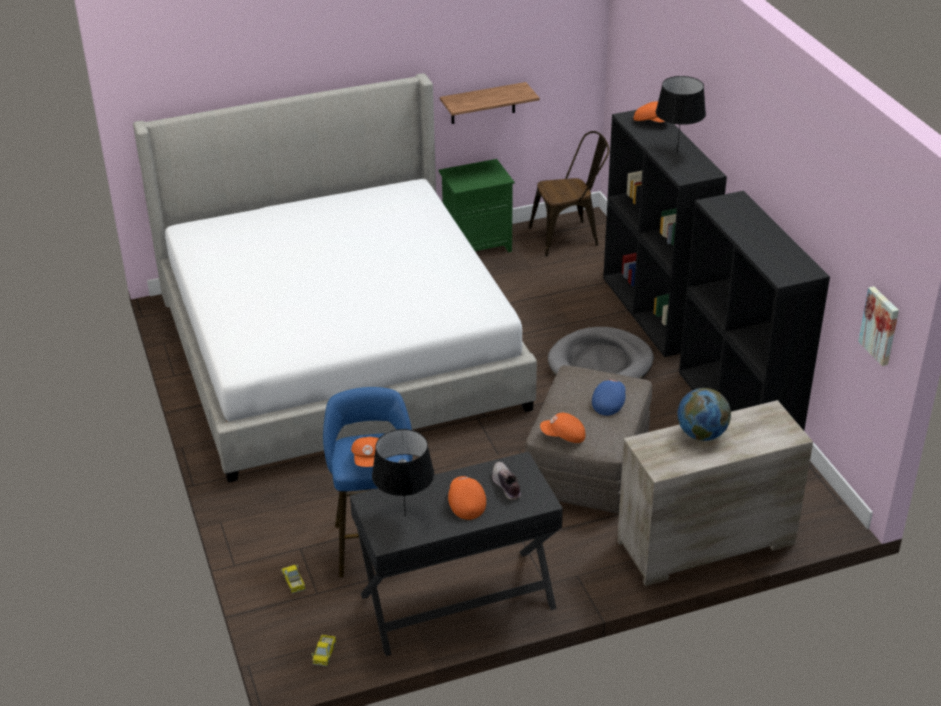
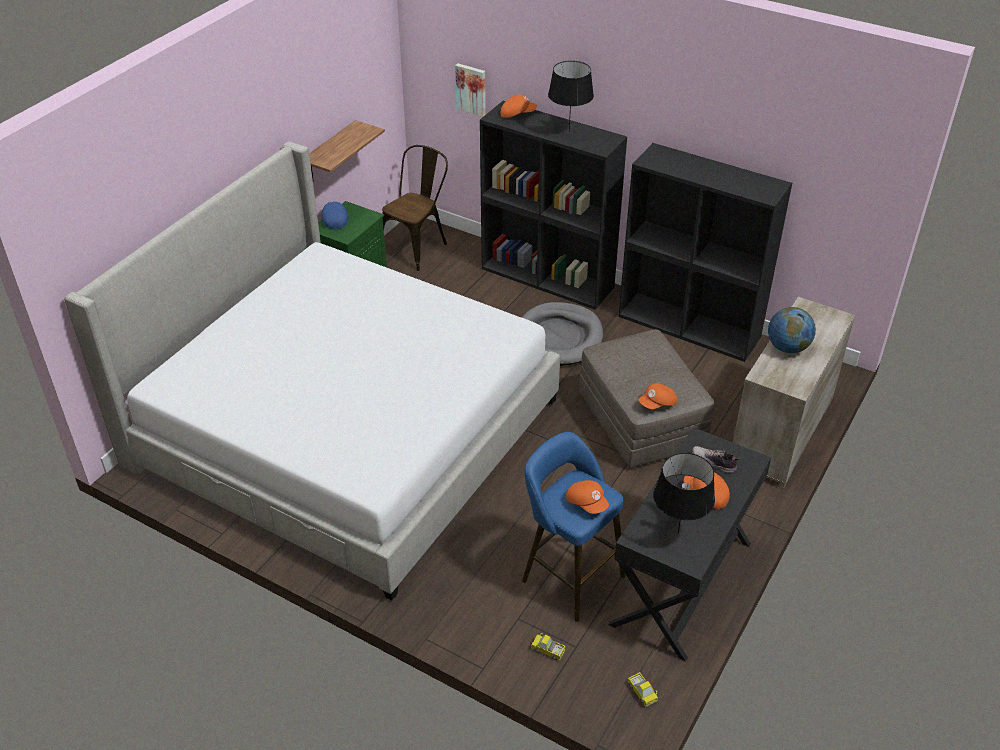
camera: 40 degrees left, 5 degrees up
(608, 403) = (655, 361): blue cap -> blue cap (334, 220)
(881, 325) = (864, 204): picture -> picture (471, 89)

